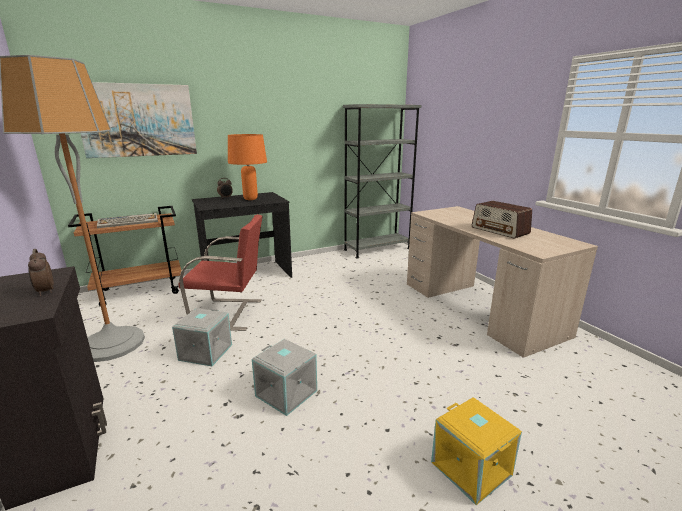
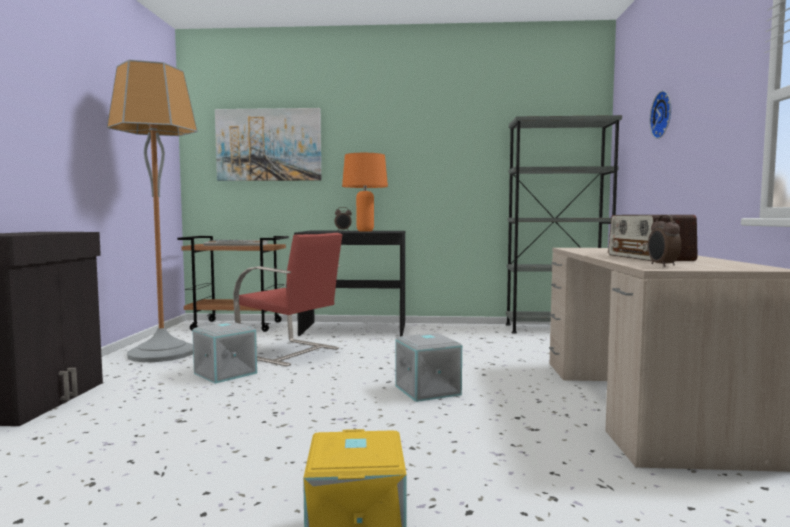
camera: 30 degrees right, 15 degrees down
(45, 292) = (44, 233): alarm clock -> alarm clock (662, 265)
(287, 393) = (251, 417): grey storage box -> grey storage box (429, 390)
(463, 115) = (664, 114): none -> wall clock

